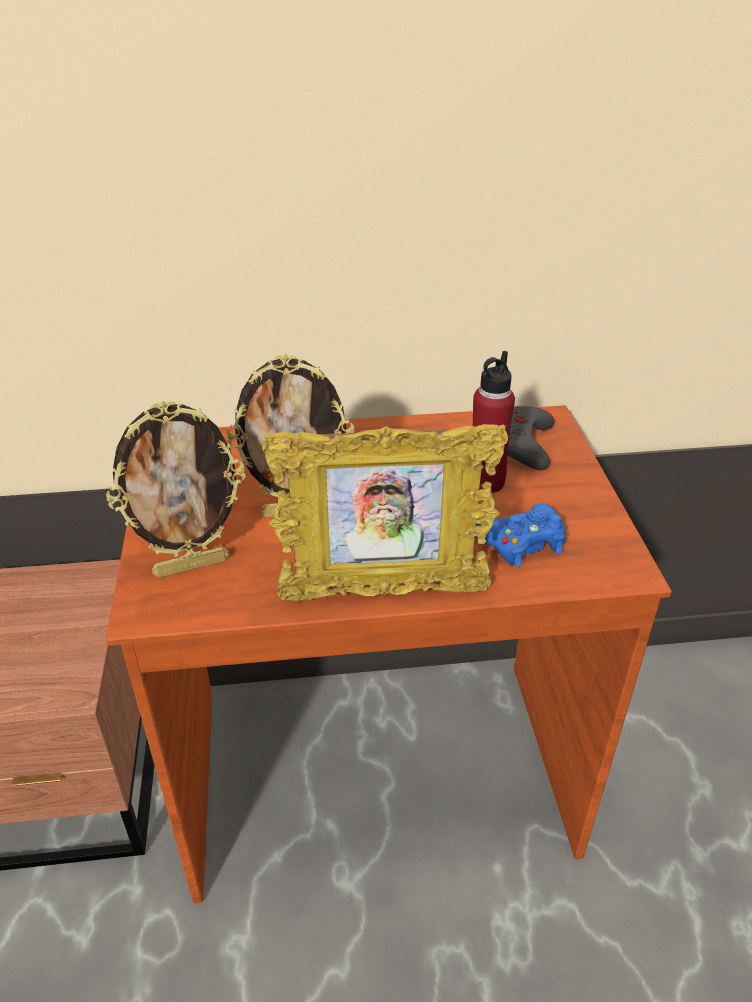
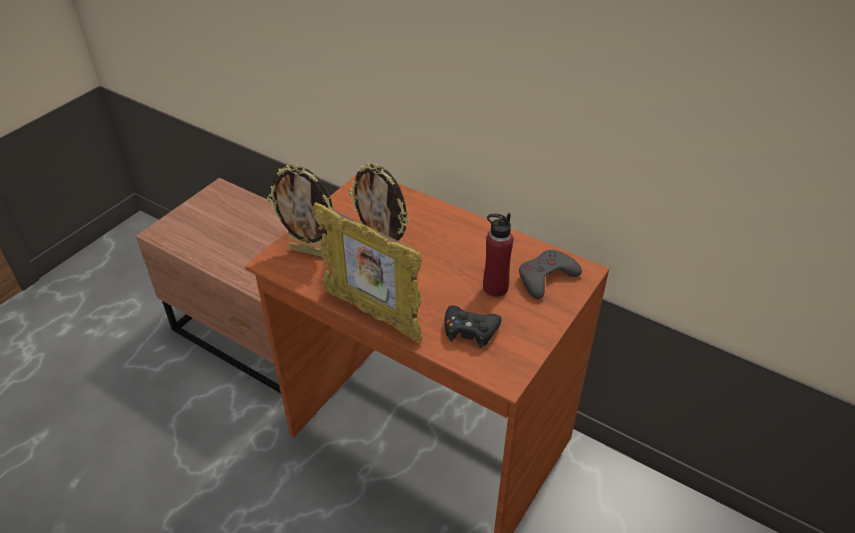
camera: 40 degrees right, 5 degrees up
(522, 543) = (470, 330): blue game controller -> black game controller

